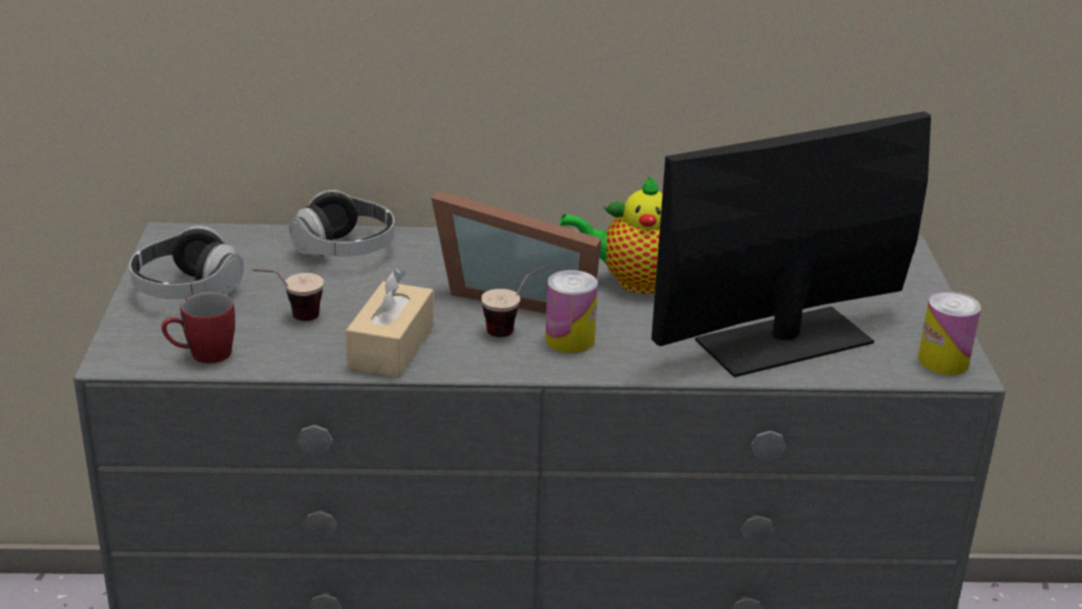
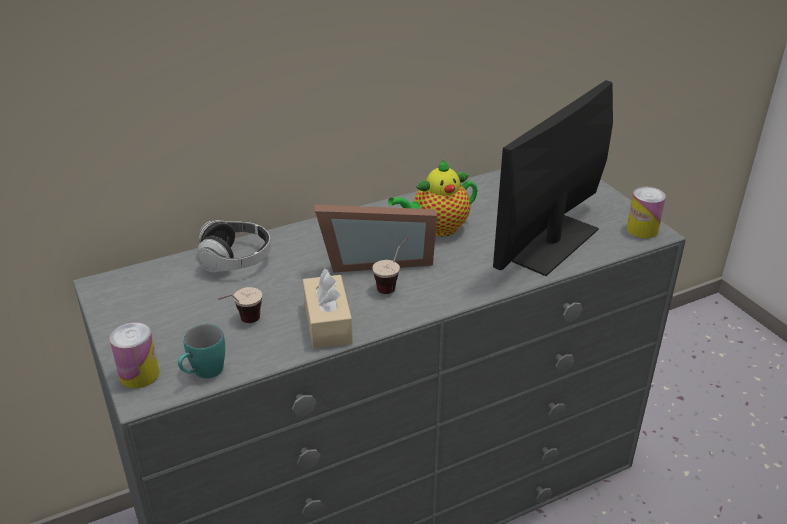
camera: 25 degrees left, 5 degrees up
(187, 290) = (149, 325): headphones -> none
(201, 356) = (203, 373): red mug -> turquoise mug
(570, 339) = (432, 281): can -> can (139, 374)

